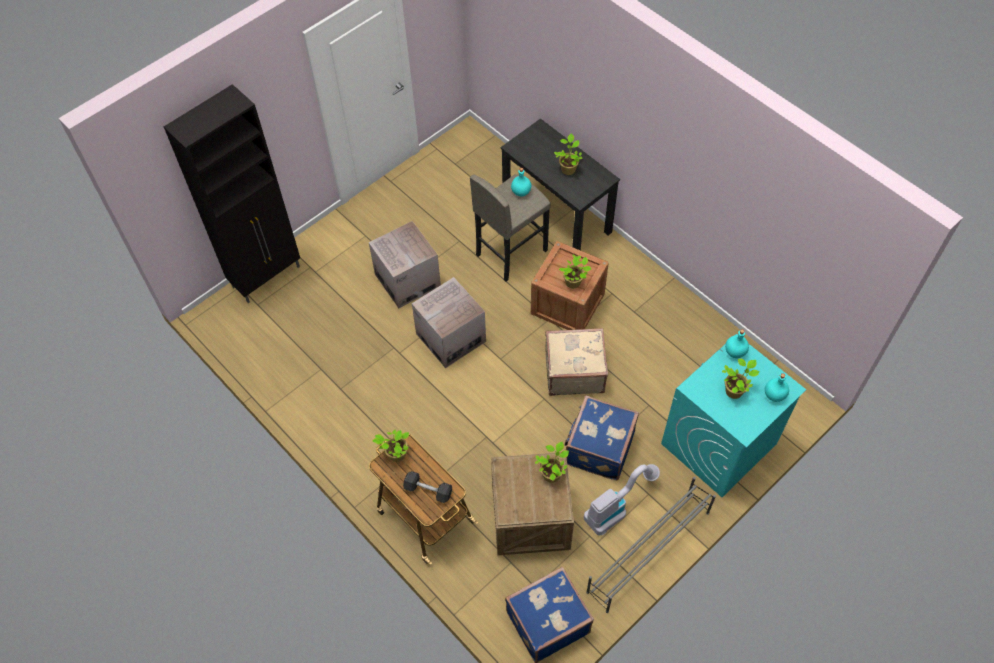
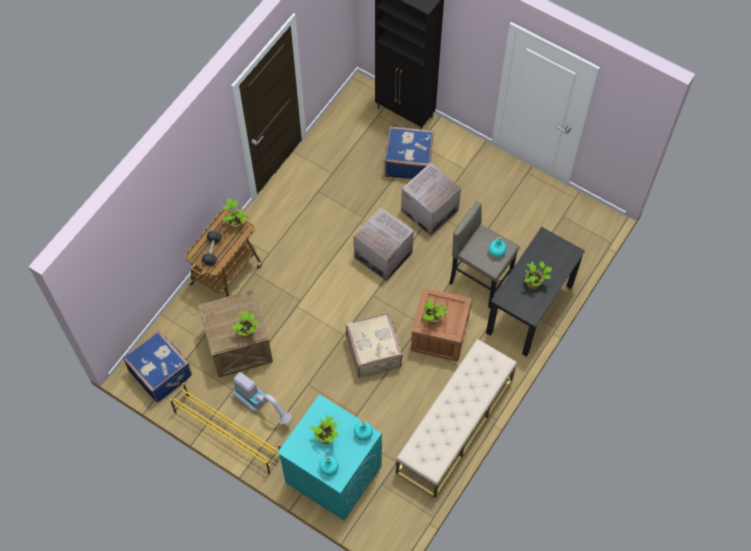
camera: 75 degrees right, 5 degrees up
(598, 448) = (309, 382): blue suitcase -> blue suitcase (408, 161)
(648, 552) = (228, 433): grey shoe rack -> yellow shoe rack
(679, 313) = (455, 425): none -> beige bench

